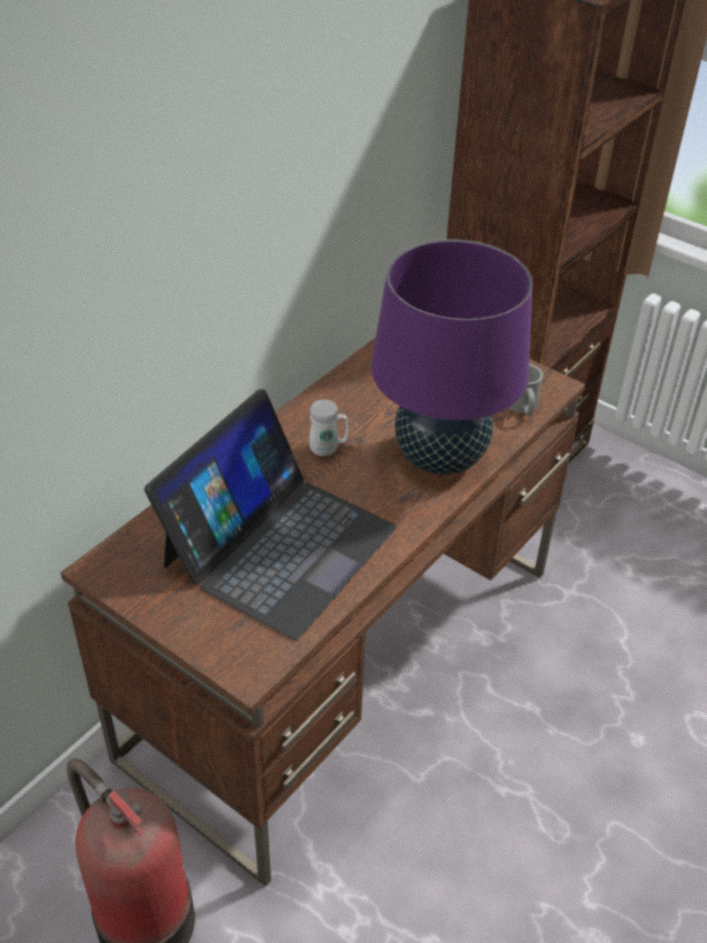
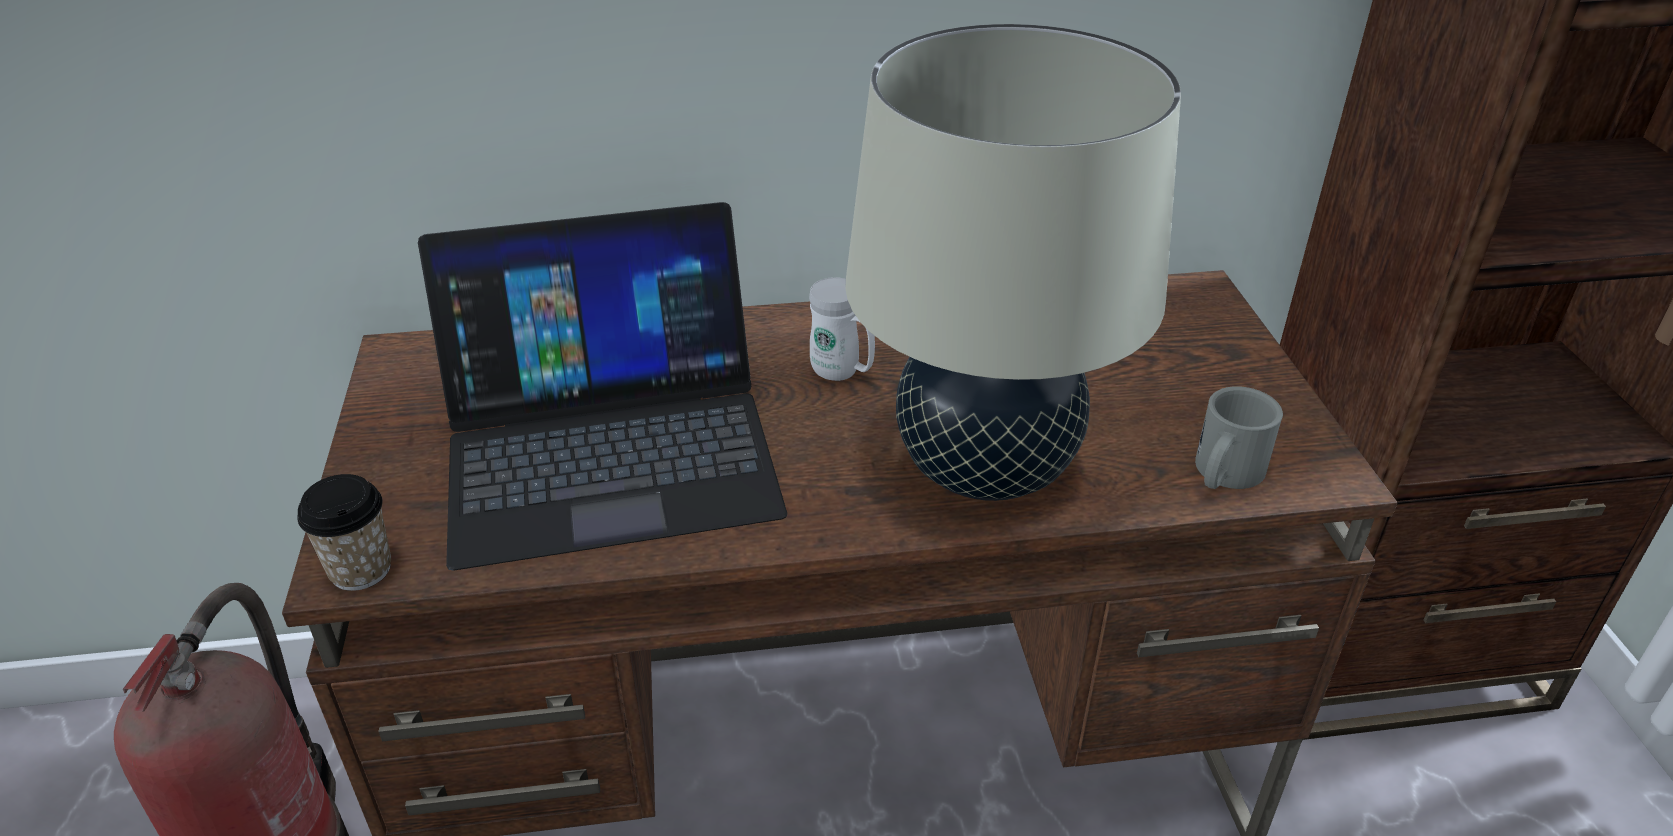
camera: 45 degrees right, 5 degrees down
(256, 668) = (360, 570): none -> cup
(440, 457) = (985, 468): purple table lamp -> beige table lamp

